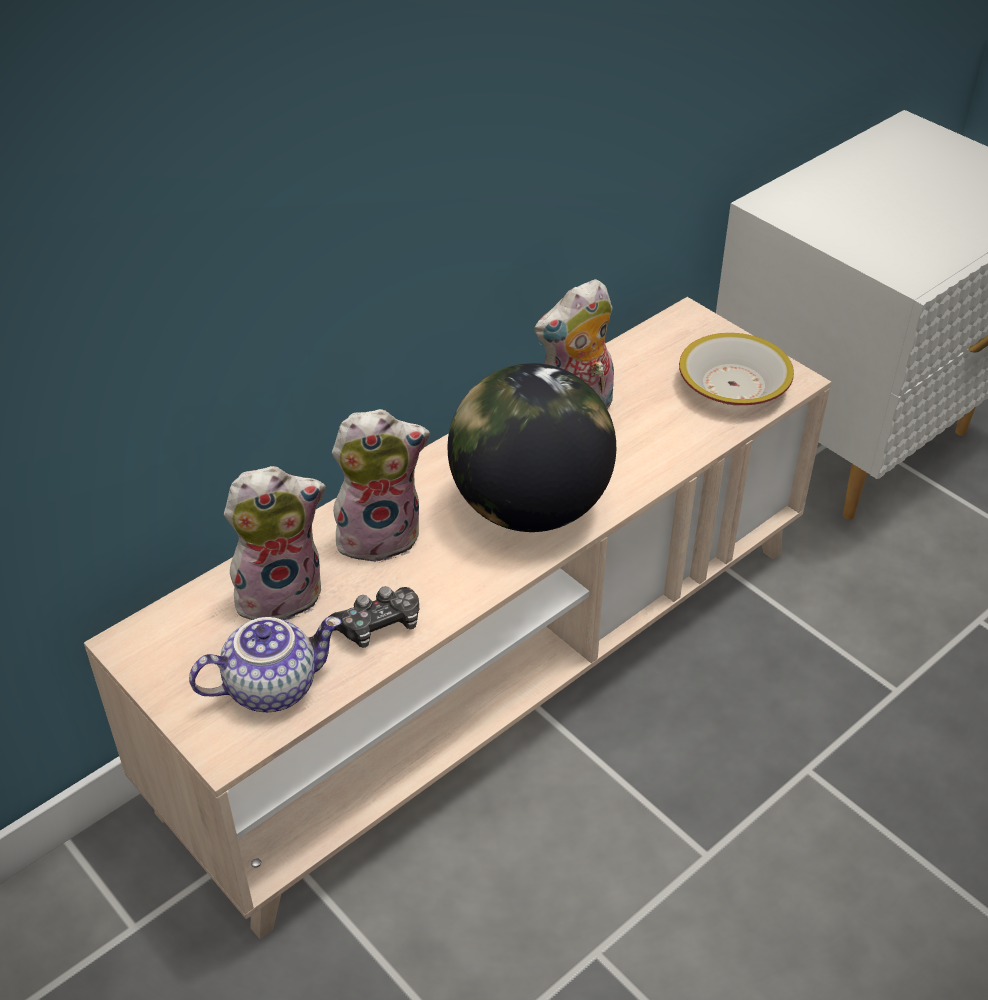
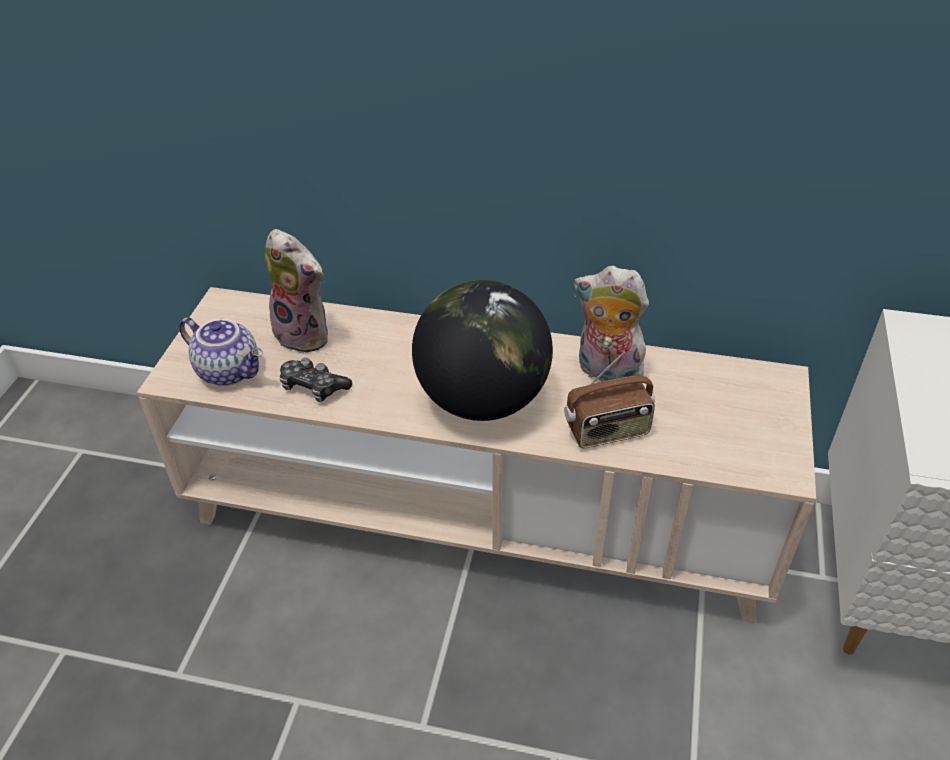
camera: 55 degrees right, 0 degrees up
(380, 535) = (392, 347): plush toy -> none
(652, 450) = (607, 431): none -> radio
(732, 385) = (734, 440): bowl -> none

